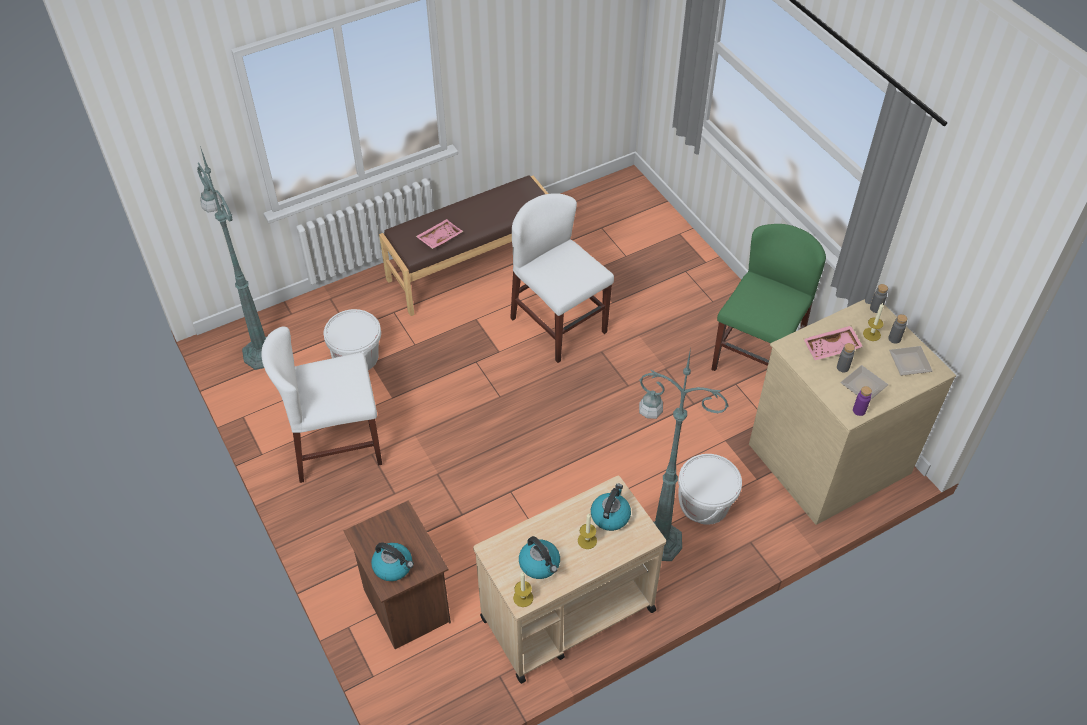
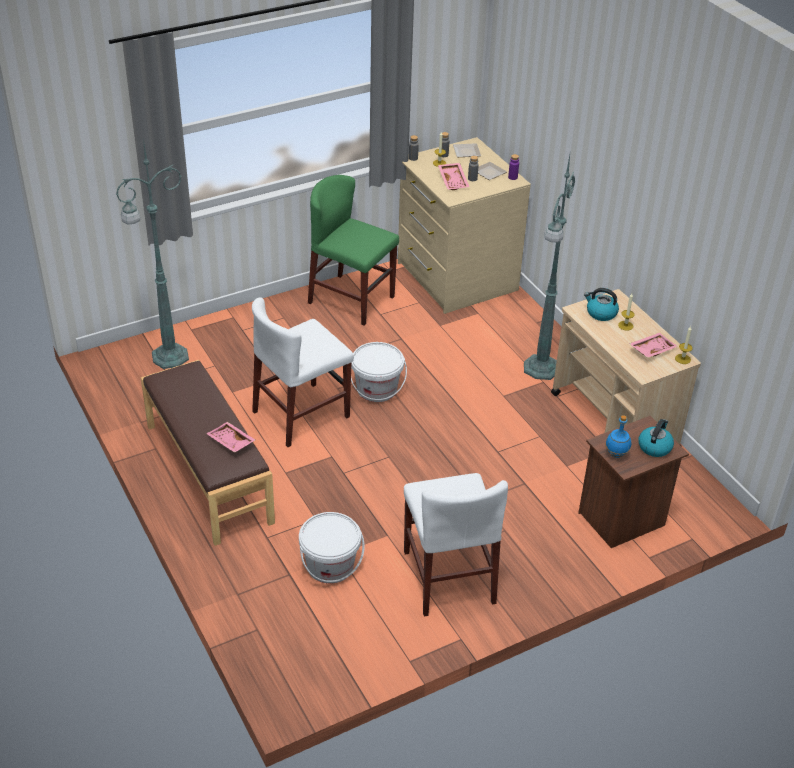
camera: 90 degrees left, 10 degrees down
(261, 352) = (314, 653): green floor lamp -> green floor lamp (168, 357)
(383, 527) = (616, 454): none -> blue bottle
(540, 564) = (651, 349): kettle -> pink tray
(705, 504) = (504, 341): white bucket -> white bucket (377, 389)

